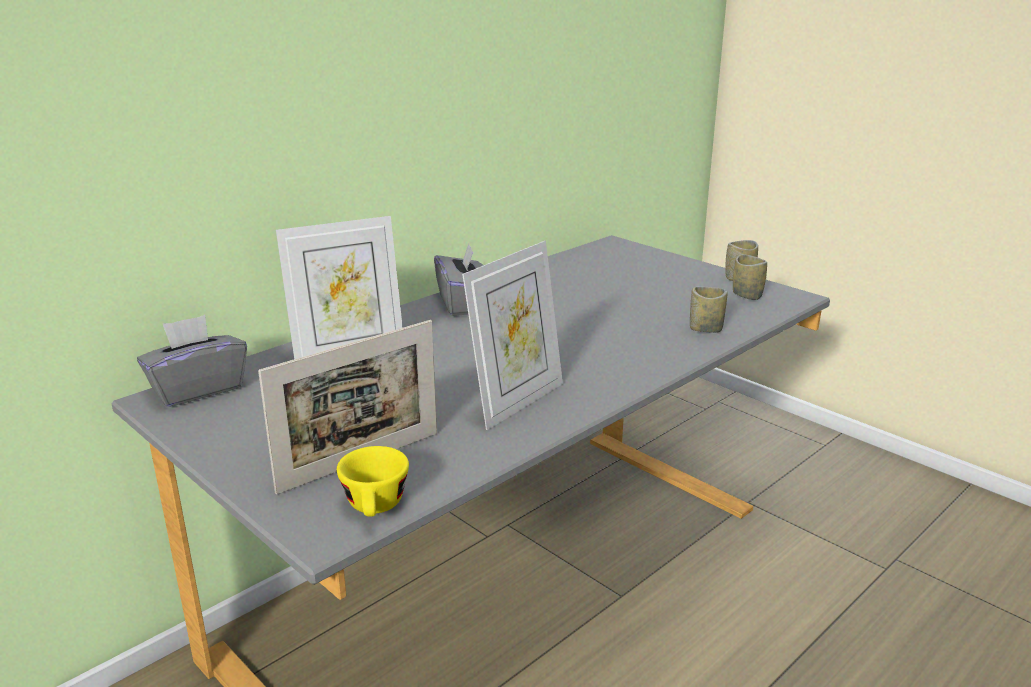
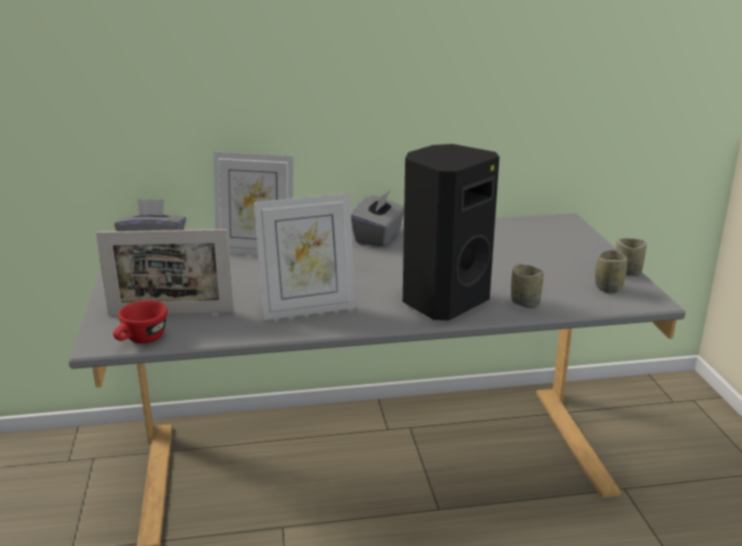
camera: 35 degrees right, 0 degrees up
(376, 508) = (141, 340): yellow cup -> red cup
(634, 350) = (442, 301): none -> black speaker

